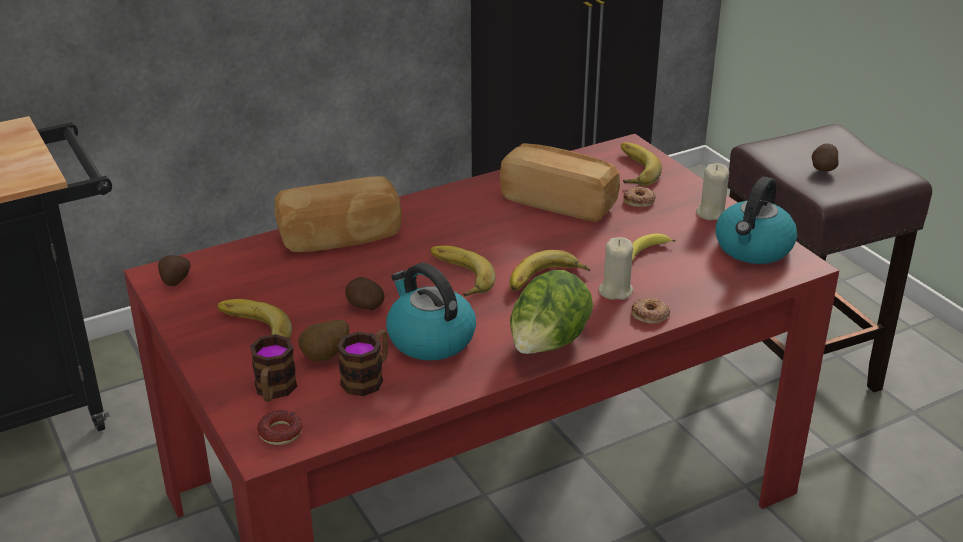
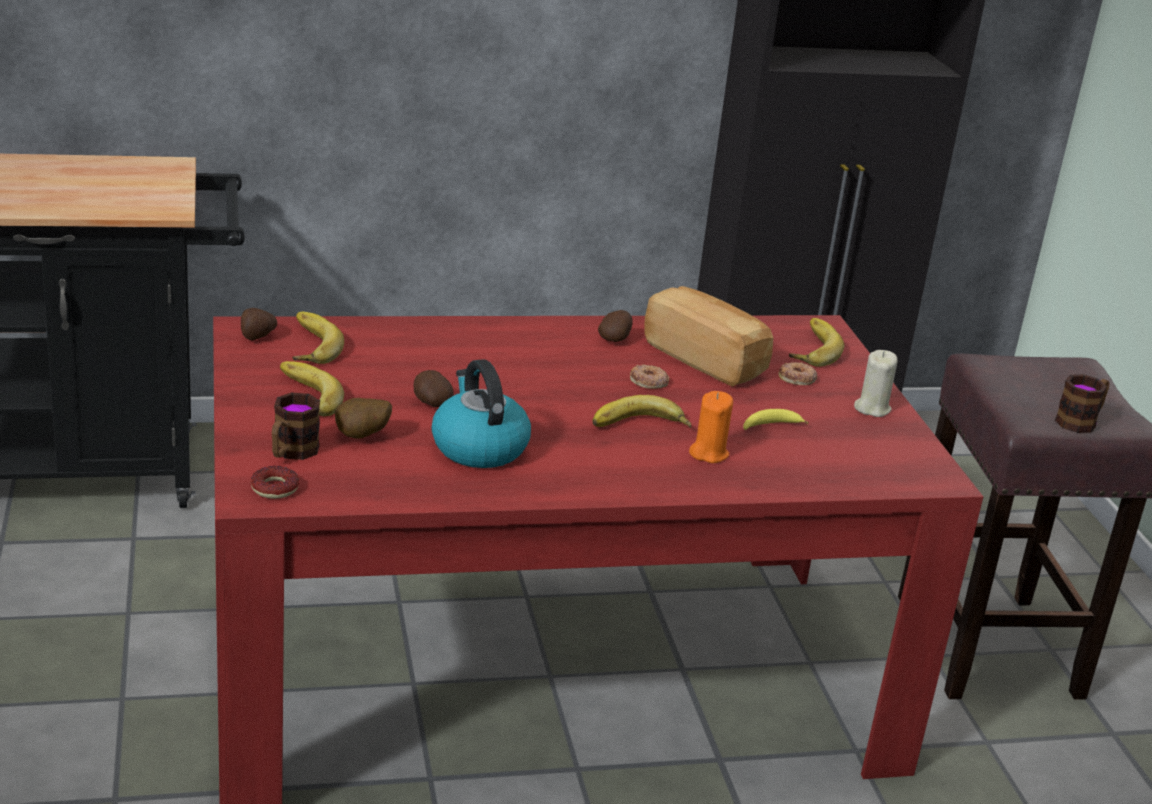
camera: 15 degrees right, 5 degrees down
(340, 238) = (447, 338): bread -> none
(368, 377) = (392, 464): mug -> mug (1081, 421)
(457, 276) = (545, 400): banana -> banana (307, 345)
(548, 346) = (599, 484): lettuce -> none
(615, 290) = (708, 453): beige candle -> orange candle
(650, 314) = (731, 484): donut -> donut (648, 381)
(753, 248) = (896, 452): kettle -> none
(823, 168) = (1043, 398): potato -> potato (615, 339)

